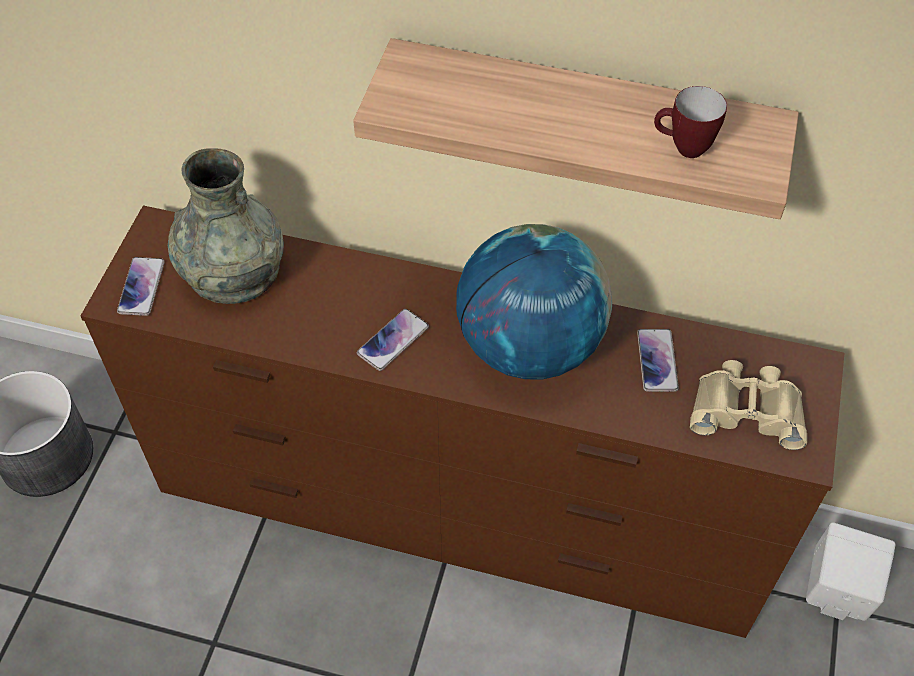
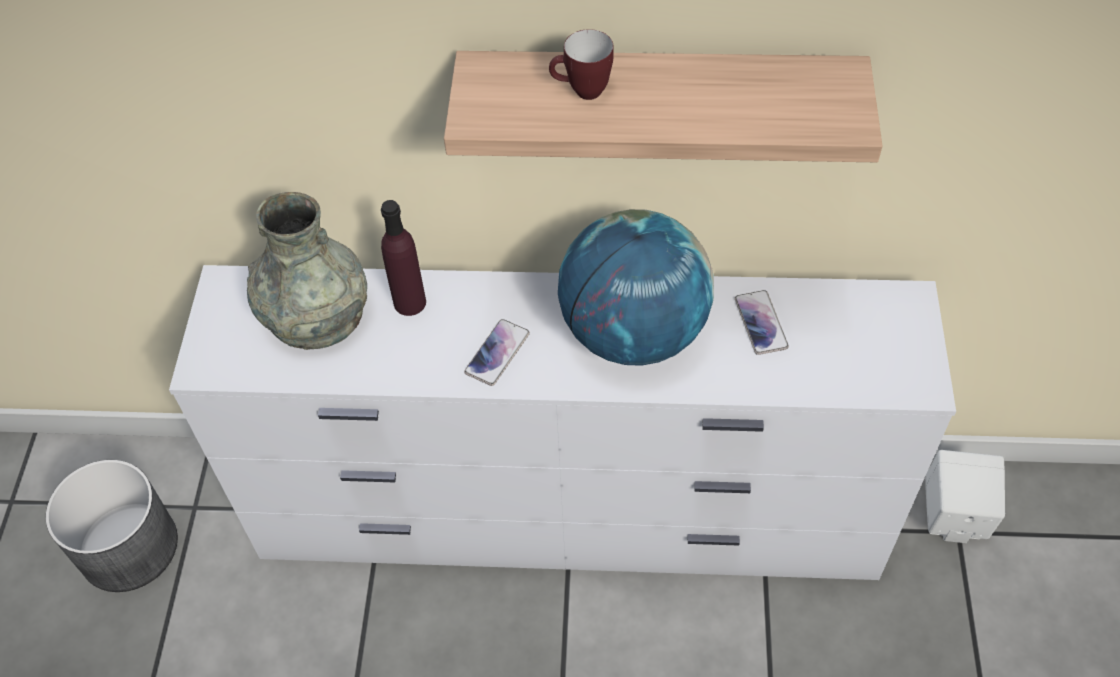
camera: 10 degrees left, 0 degrees up
(141, 287) = (225, 348): phone -> none
(323, 276) = (409, 302): none -> purple bottle
(458, 512) = (569, 516): brown dresser -> white dresser
(682, 148) = (771, 110): mug -> mug (581, 92)
(747, 409) = (858, 353): beige binoculars -> none

